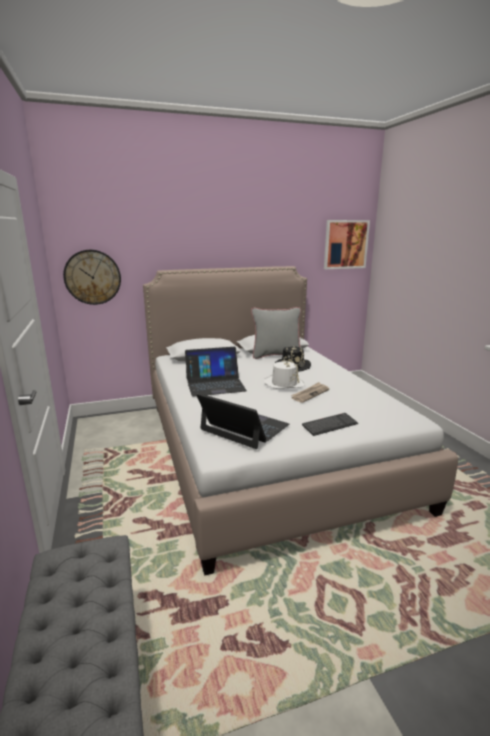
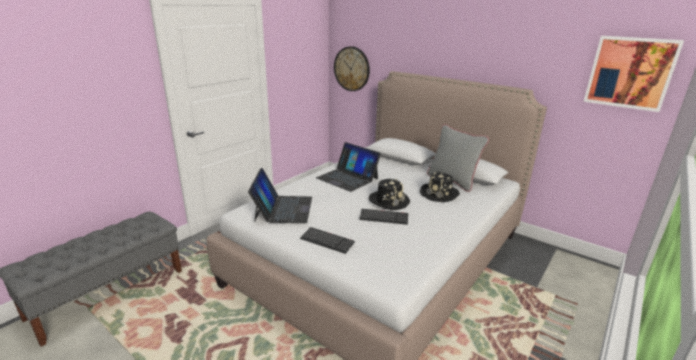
camera: 55 degrees right, 5 degrees up
(284, 383) = (388, 201): white hat -> black hat
(310, 394) = (384, 217): newspaper -> keyboard

